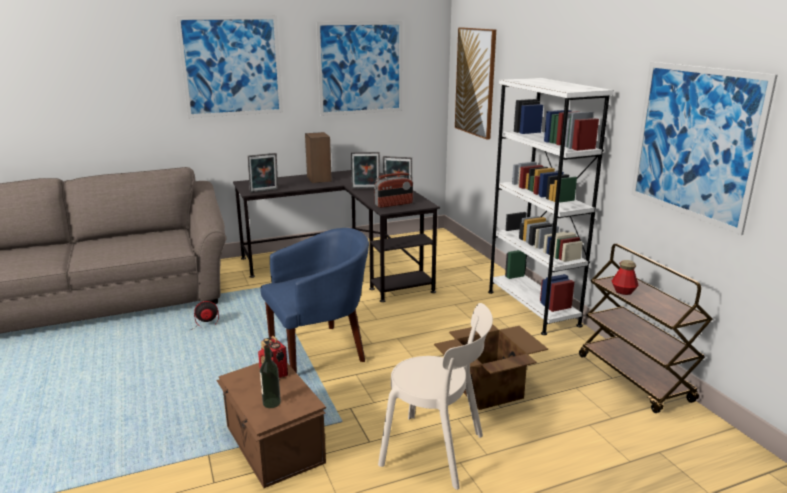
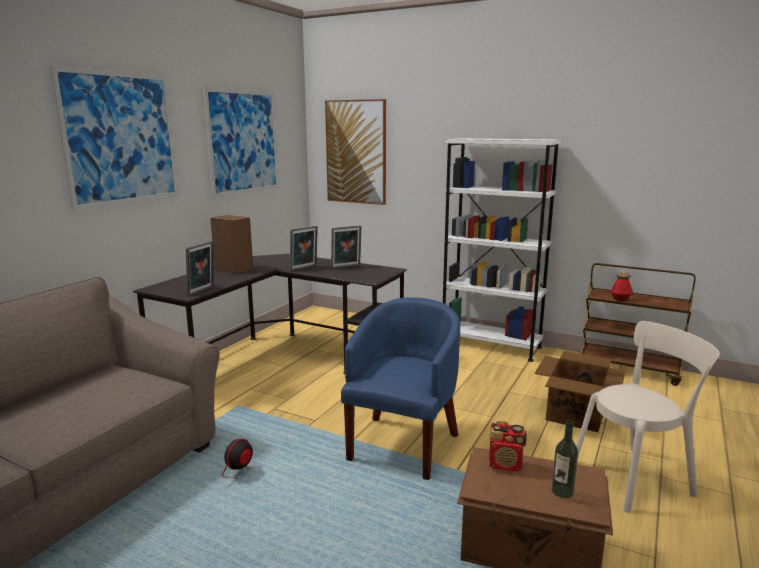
camera: 40 degrees left, 5 degrees down
(394, 204) = (366, 275): radio -> none
(694, 143) = (655, 171): picture -> none

